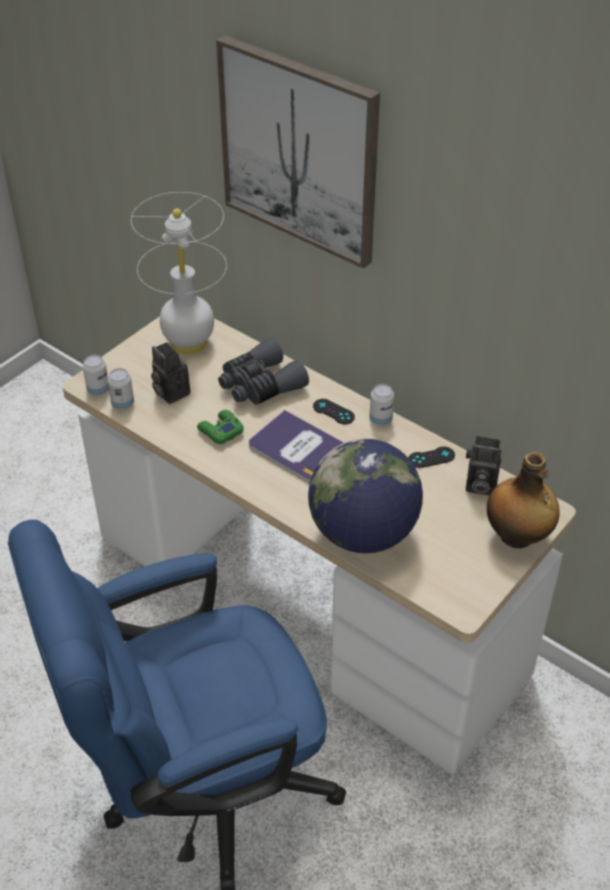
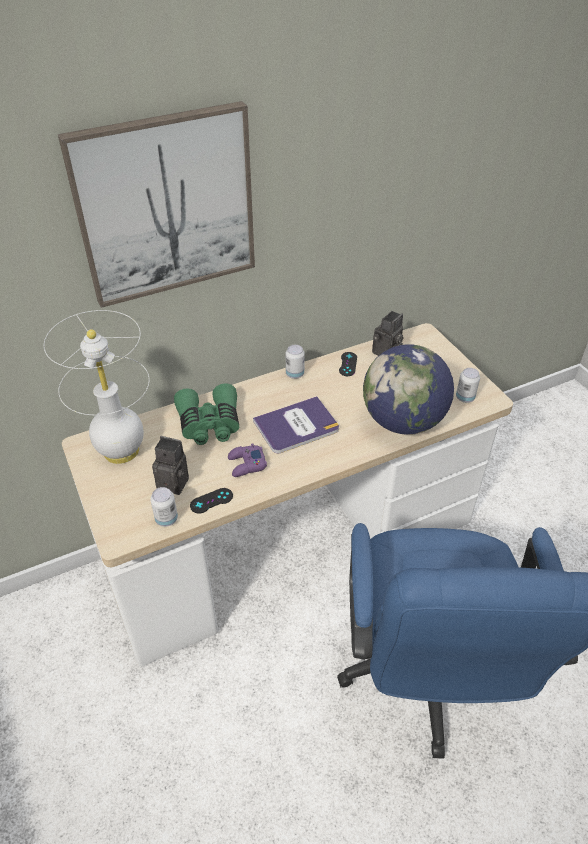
camera: 65 degrees left, 0 degrees up
(98, 390) = (134, 532): can -> can (465, 398)
(169, 392) = (175, 482): camera -> camera turned 150 degrees counterclockwise
(220, 431) = (246, 464): green game controller -> purple game controller
(260, 385) = (209, 424): grey binoculars -> green binoculars
(333, 412) = (269, 394): black game controller -> black game controller (211, 501)
(517, 537) = (440, 354): bottle -> none

